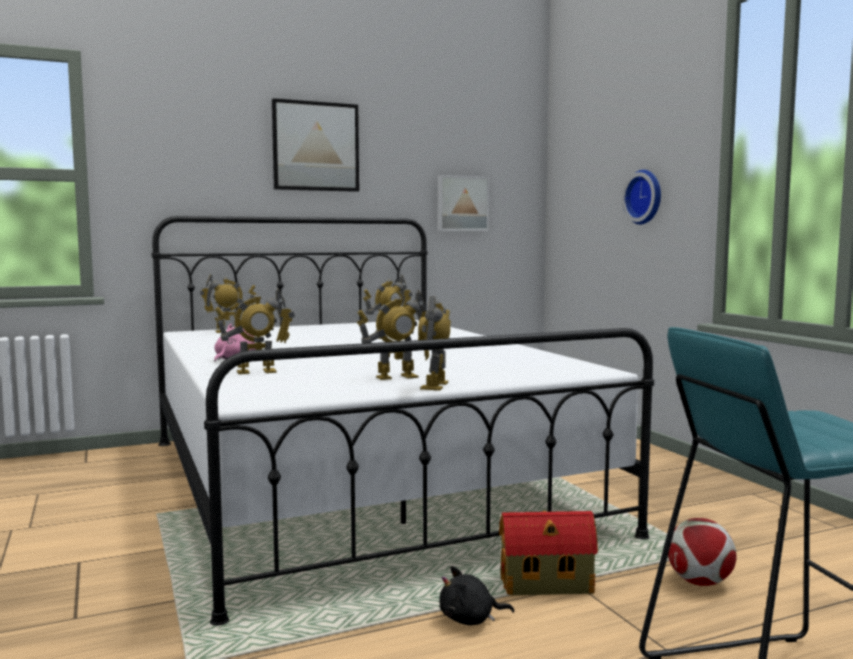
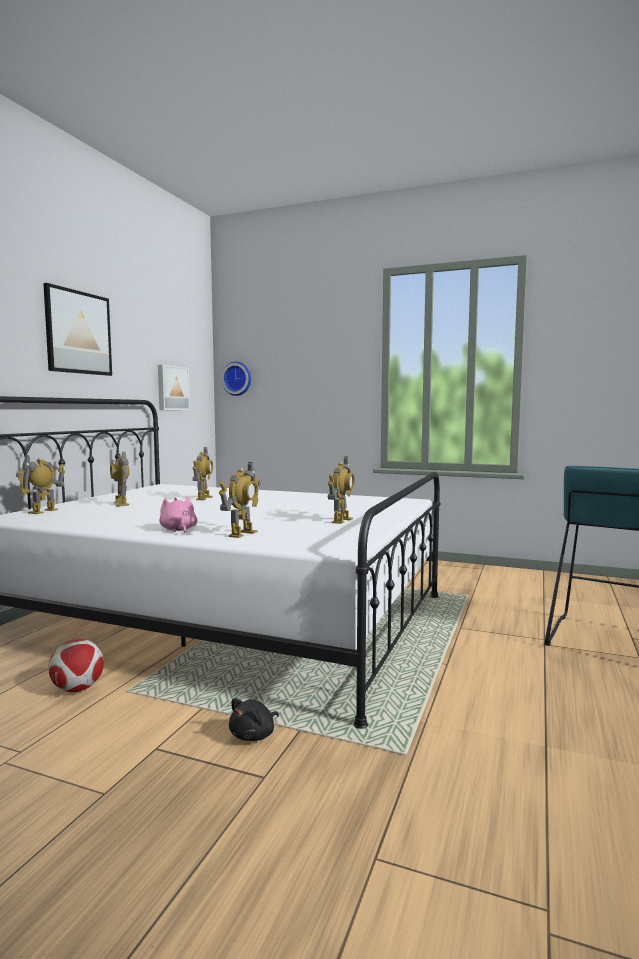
camera: 45 degrees left, 0 degrees up
(436, 386) = (384, 521): toy robot -> toy robot (121, 504)
(470, 619) = (461, 662): black plush toy -> black plush toy (254, 735)
(548, 585) = (451, 632): toy house -> none
(645, 197) = (319, 388): wall clock -> wall clock (237, 378)
(700, 582) = (494, 608): football -> football (78, 689)

